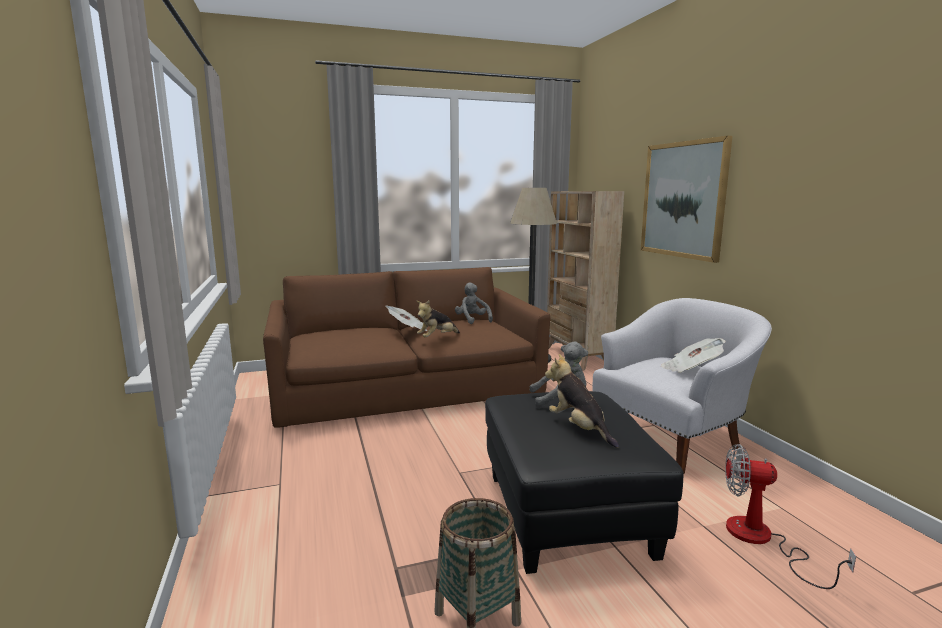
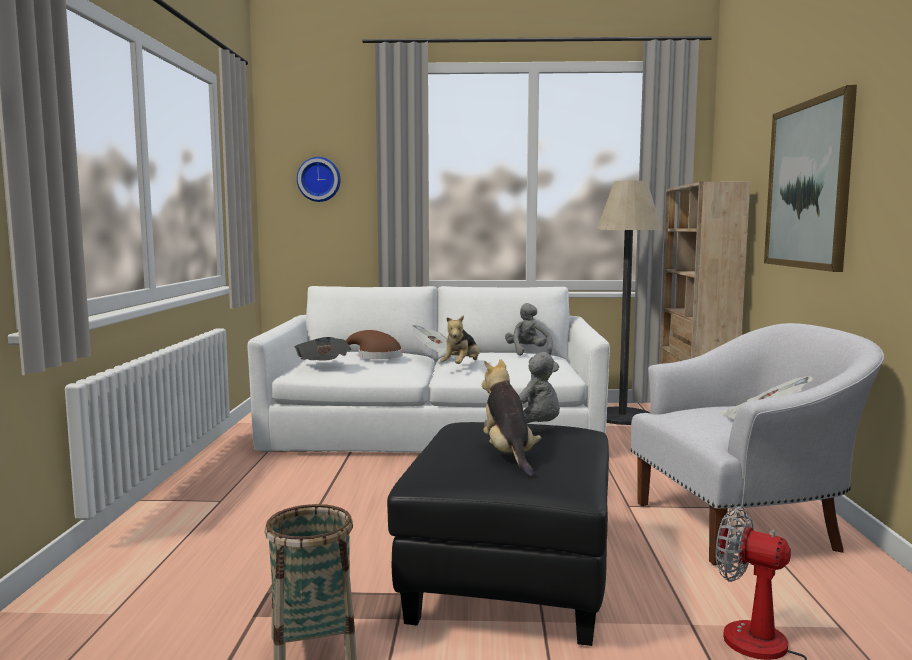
camera: 20 degrees right, 5 degrees down
(278, 182) = (319, 179): none -> wall clock
(325, 348) = (323, 365): none -> newspaper
(361, 335) = (376, 357): none -> brown hat
(406, 386) = (435, 429): brown sofa -> white sofa
(437, 338) = (462, 366): plush toy -> plush toy turned 45 degrees counterclockwise

